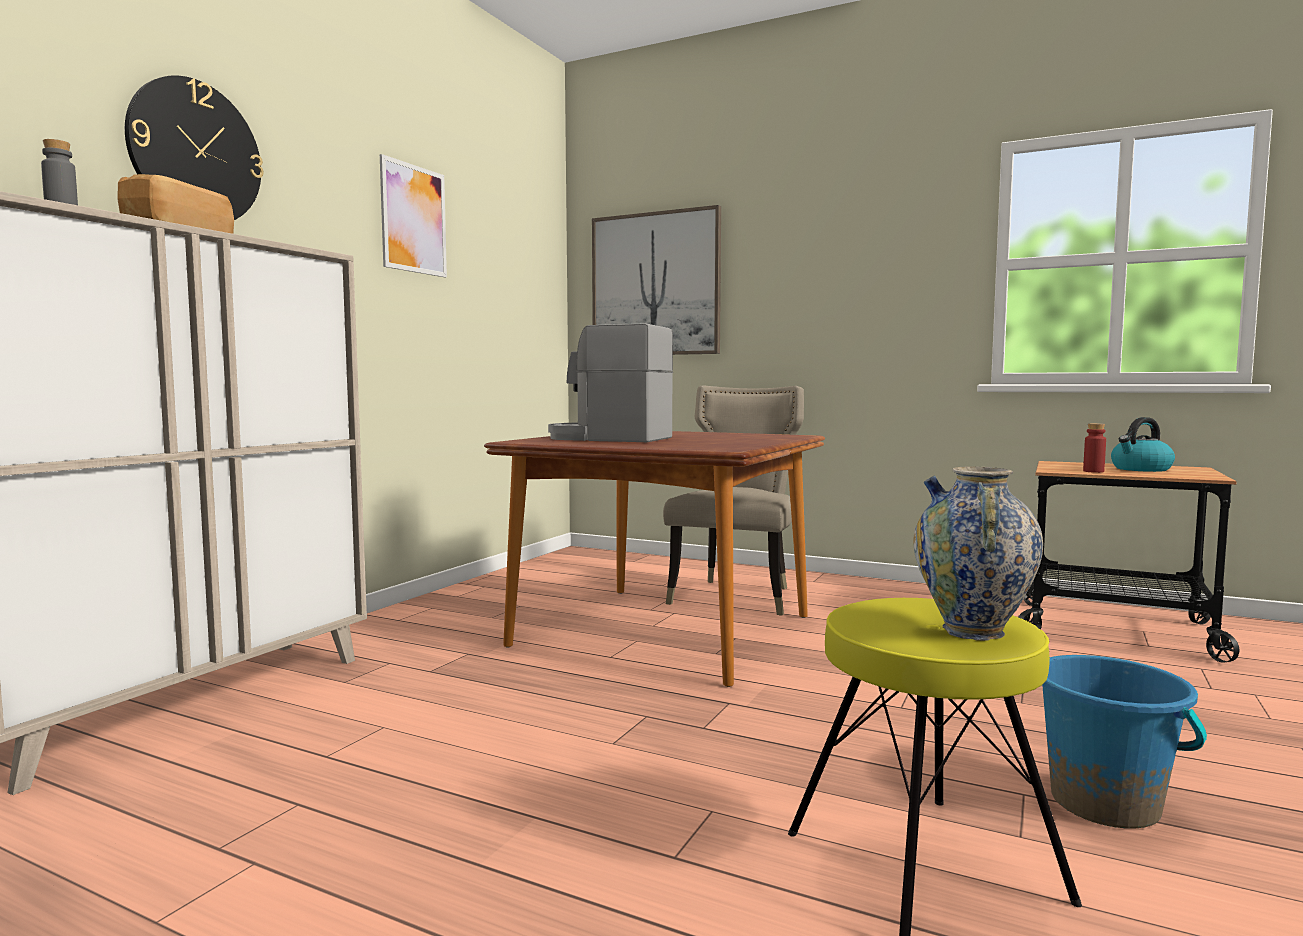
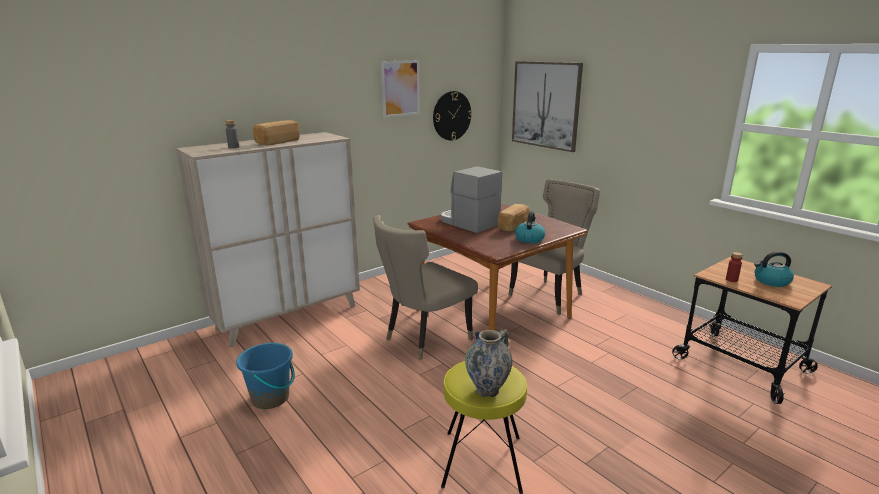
camera: 25 degrees right, 15 degrees up
(195, 152) = (290, 90): wall clock -> wall clock (451, 116)
(564, 685) = (424, 338): none -> beige chair
(700, 437) = (514, 226): none -> bread
(753, 441) = (529, 239): none -> kettle
(1105, 803) = (588, 459): blue bucket -> blue bucket (271, 398)

